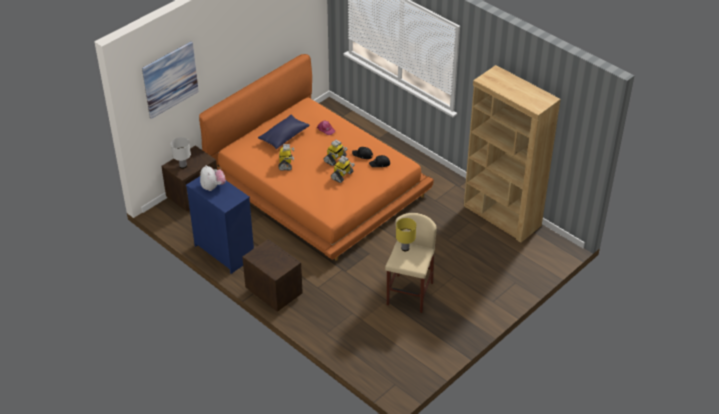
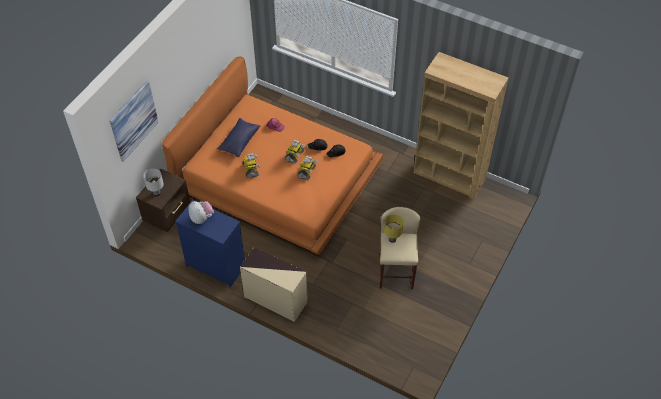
camera: 15 degrees left, 10 degrees up
(274, 293) = (275, 299): brown nightstand -> beige dresser

